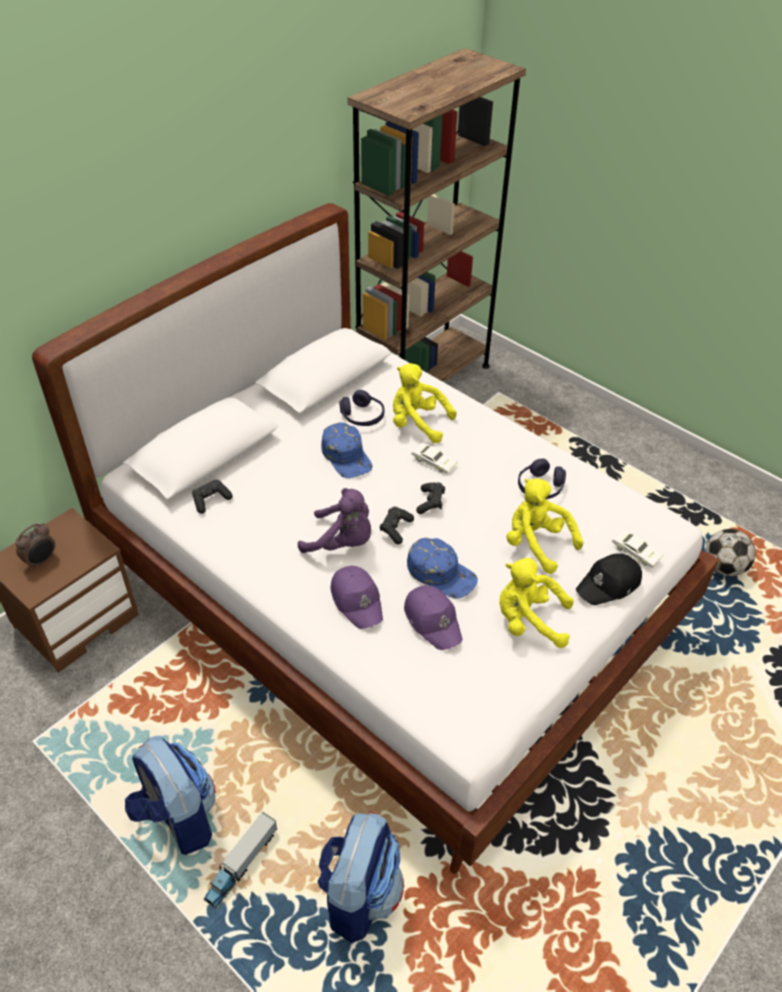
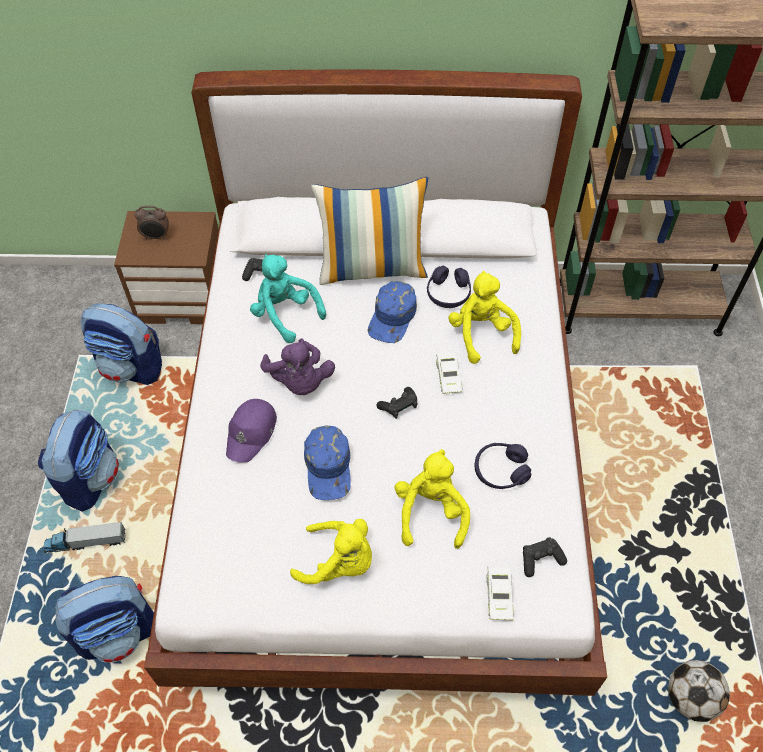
camera: 50 degrees right, 10 degrees up
(100, 708) = (131, 367): none -> backpack
(266, 511) = (285, 314): none -> turquoise plush toy
(287, 437) = (372, 267): none -> pillow
(396, 529) = (346, 404): black game controller -> black game controller (540, 559)
(433, 620) = (274, 495): purple cap -> none
(529, 621) = (339, 562): yellow plush toy -> yellow plush toy turned 135 degrees clockwise
(609, 585) = (437, 598): black cap -> none

